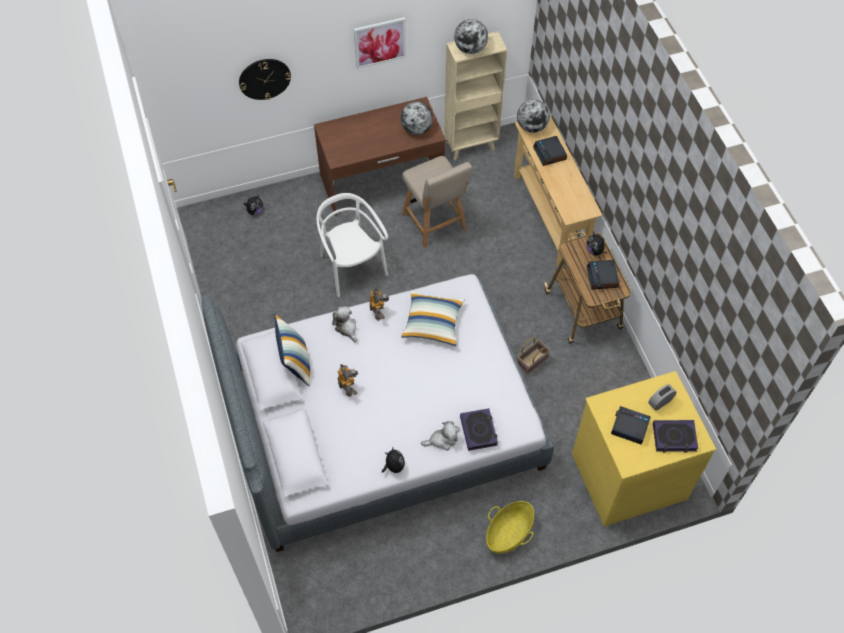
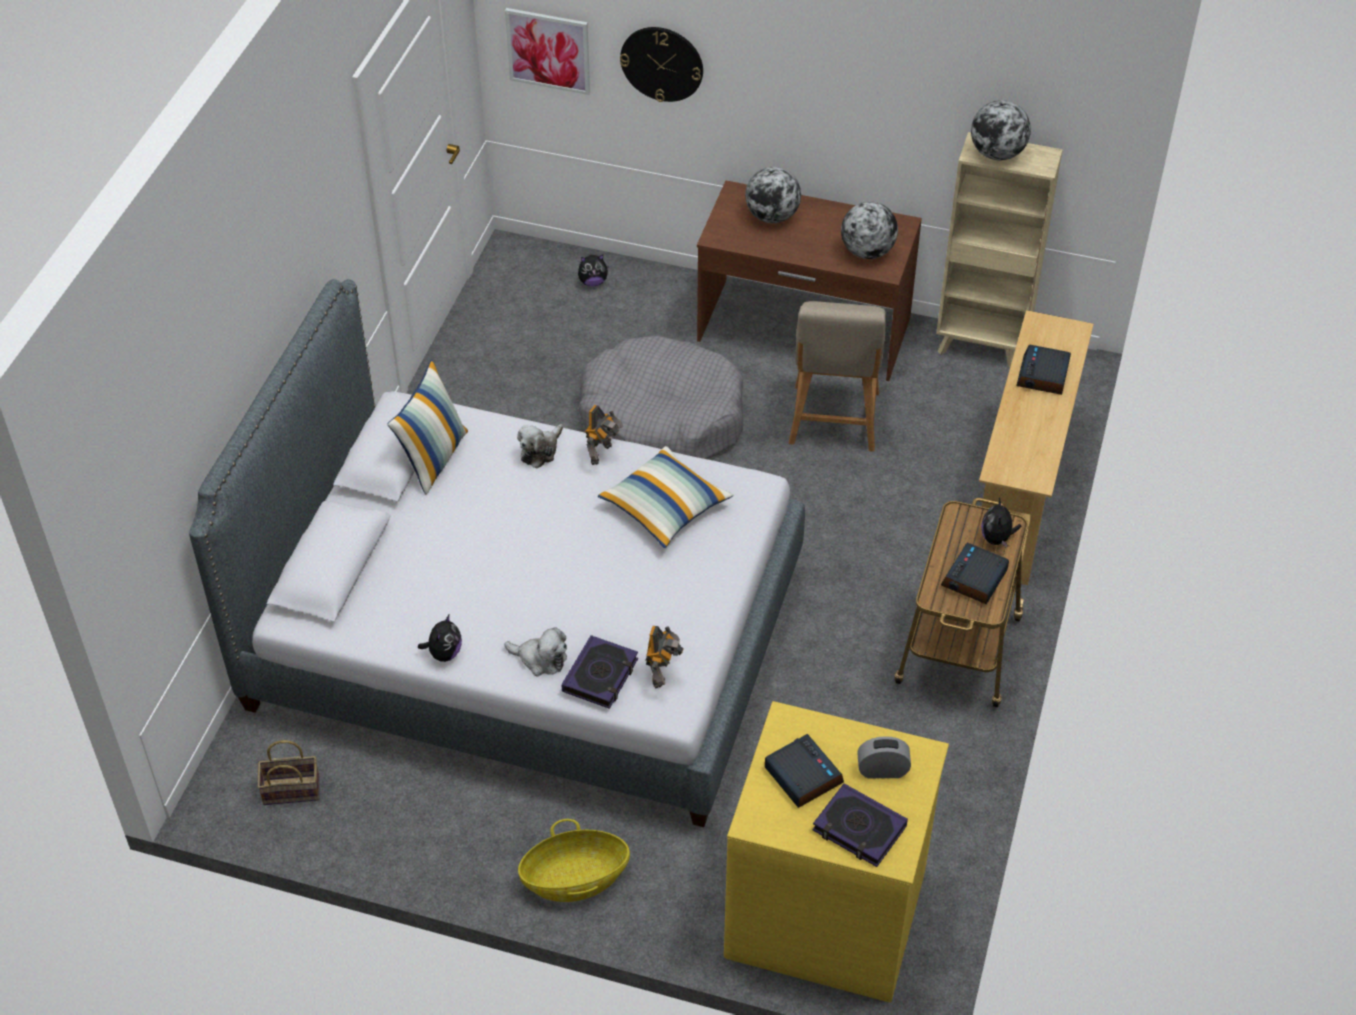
camera: 35 degrees right, 10 degrees down
(346, 328) = (540, 451): plush toy -> plush toy turned 150 degrees counterclockwise
(348, 387) = (474, 523): toy robot -> toy robot (662, 673)
(352, 267) = (662, 416): white chair -> grey dog bed
(380, 42) = (856, 81): picture -> picture (548, 50)
(531, 127) = (1047, 328): globe -> globe (772, 216)
(532, 361) = (817, 675): basket -> basket (293, 789)

